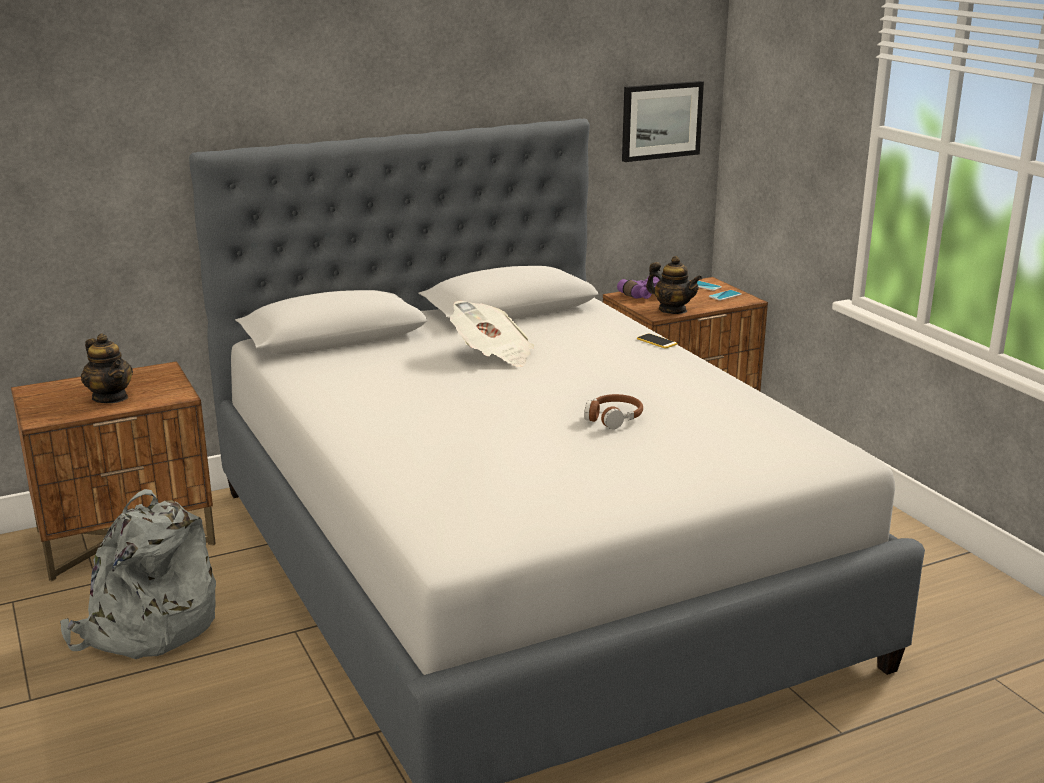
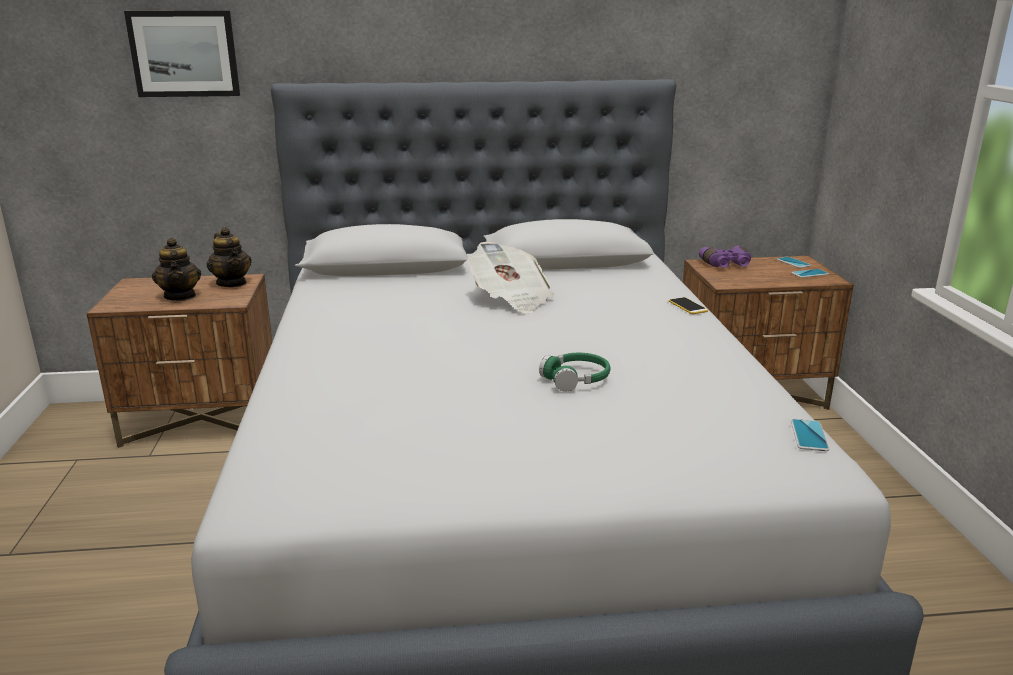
camera: 20 degrees right, 0 degrees up
(146, 627) = (150, 505): grey backpack -> none
(614, 418) = (576, 379): brown headphones -> green headphones
(661, 120) = (762, 90): picture -> picture (184, 54)
(672, 310) = (744, 281): teapot -> teapot (232, 283)
(819, 433) = (809, 436): none -> phone

